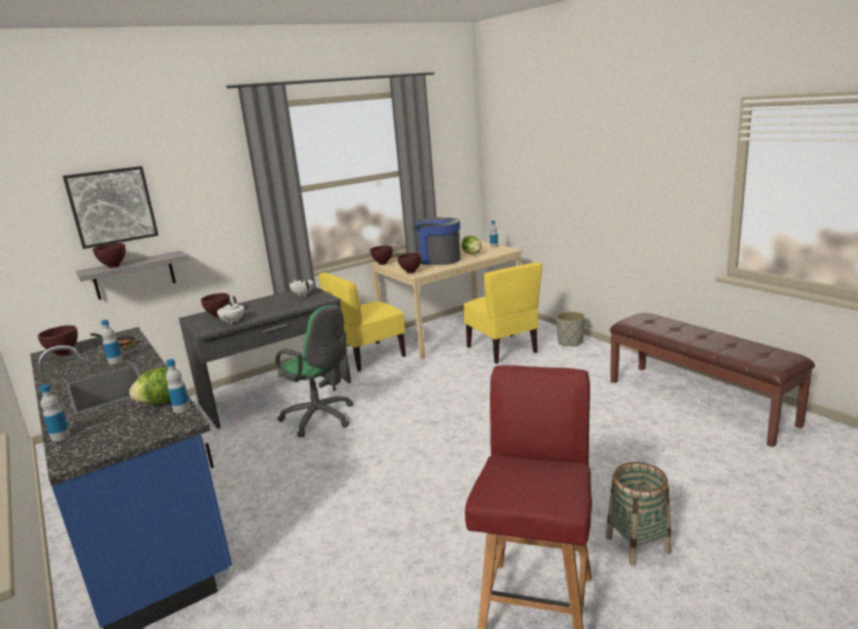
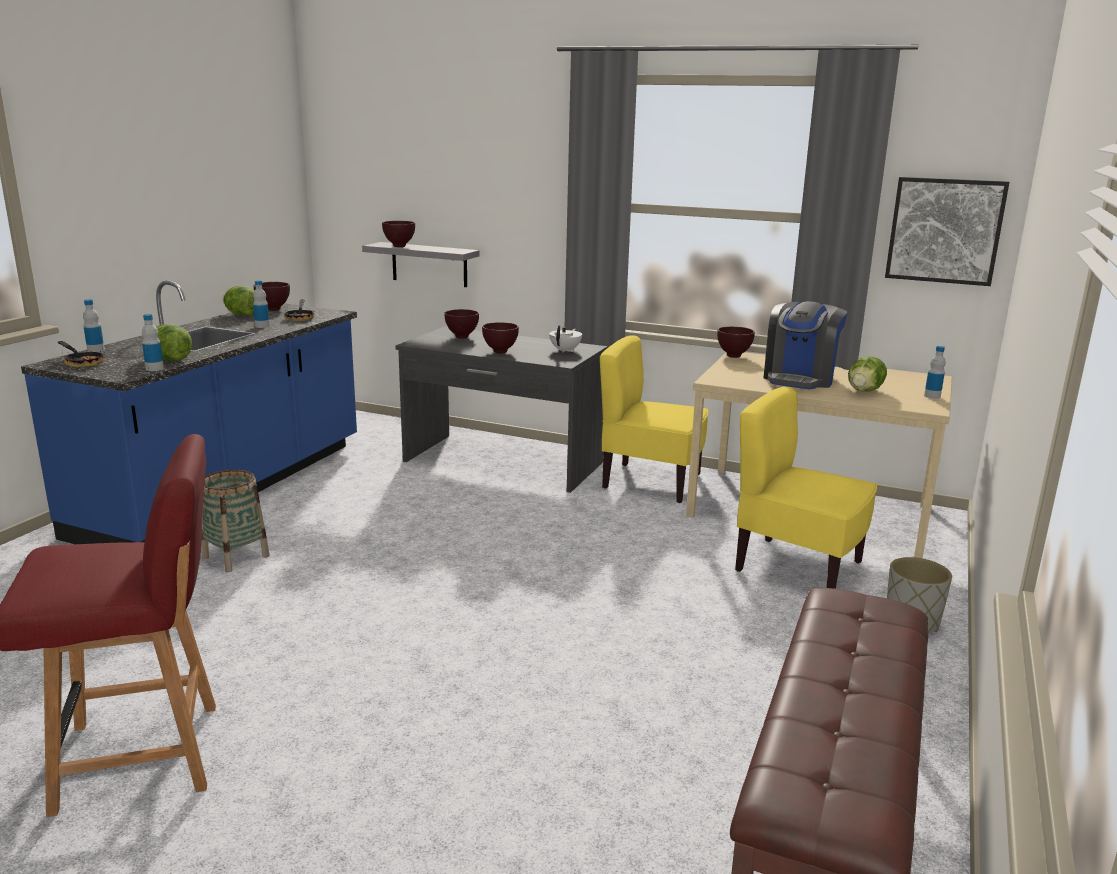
camera: 55 degrees right, 0 degrees up
(56, 367) = (242, 315): none -> lettuce
(98, 443) = (82, 363): none -> frying pan
(112, 206) = (423, 180): picture -> picture (944, 230)
(232, 322) = (448, 346): white teapot -> none
(321, 419) = (465, 505): green office chair -> none
(410, 272) = (717, 376): brown bowl -> brown bowl (501, 352)
(438, 260) = (800, 378): coffee machine -> coffee machine turned 150 degrees counterclockwise
(503, 349) = (797, 568): yellow chair -> yellow chair turned 90 degrees clockwise
(637, 545) = (293, 822): basket -> basket (236, 557)

